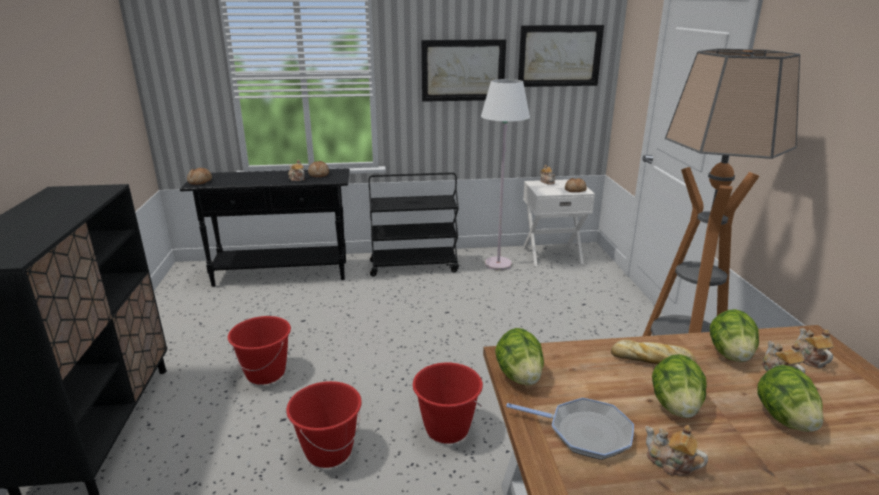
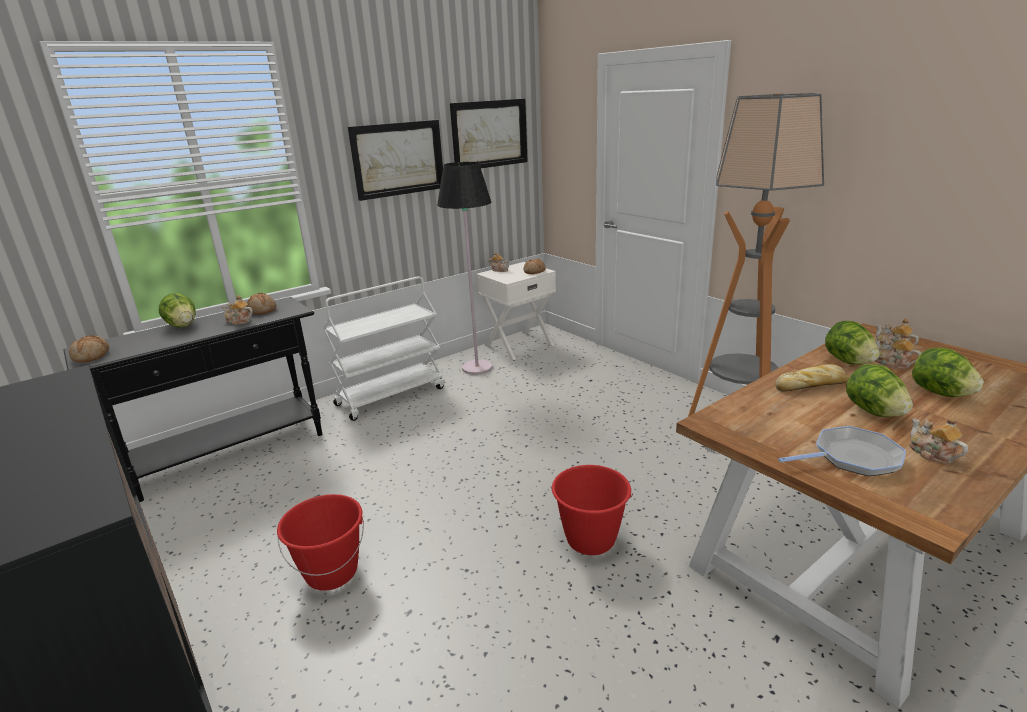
camera: 30 degrees left, 0 degrees up
(328, 451) = (497, 619): red bucket -> none
(414, 266) = (391, 395): black cart -> white cart
(498, 264) = (477, 368): white floor lamp -> black floor lamp
(519, 376) = (742, 435): lettuce -> lettuce (182, 326)
(670, 463) = (931, 453): teapot -> teapot turned 60 degrees clockwise

